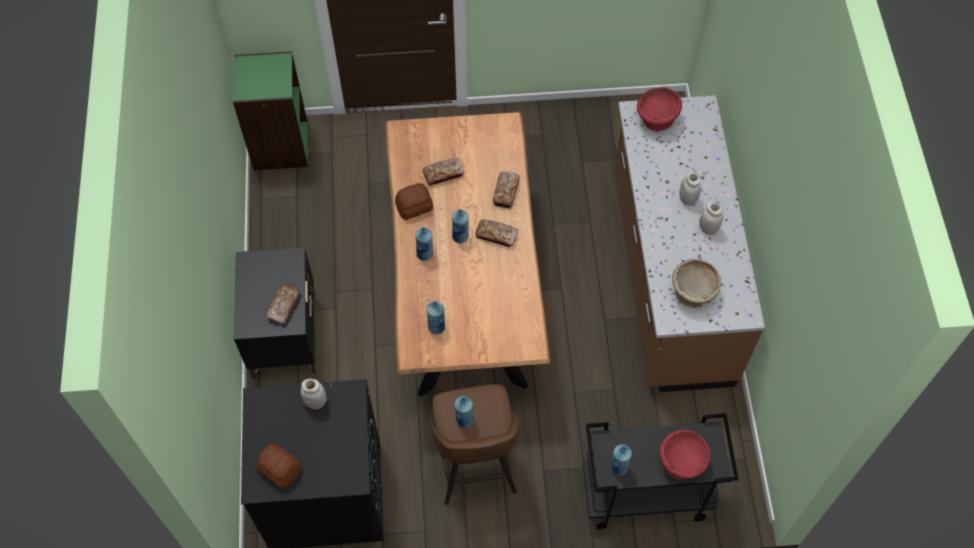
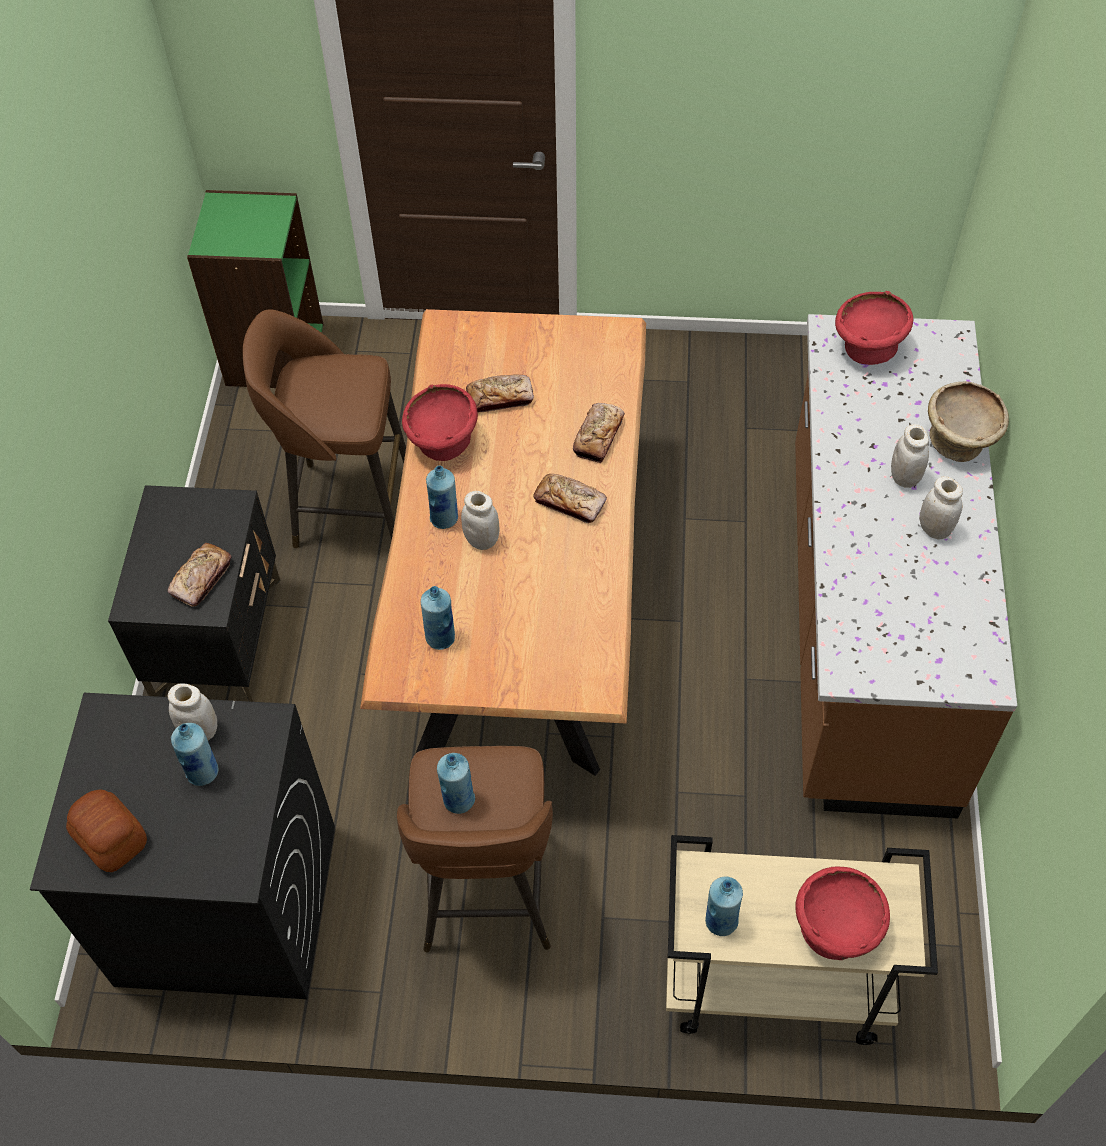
camera: 10 degrees right, 5 degrees down
(347, 240) = (348, 506): none -> brown stool
(415, 207) = (443, 443): bread -> red bowl
(449, 265) = (482, 540): none -> white jar
(460, 236) = (509, 498): blue bottle -> blue bottle (203, 772)
(644, 495) = (772, 984): black cart -> beige cart
(693, 293) = (894, 631): beige bowl -> beige bowl (960, 441)

